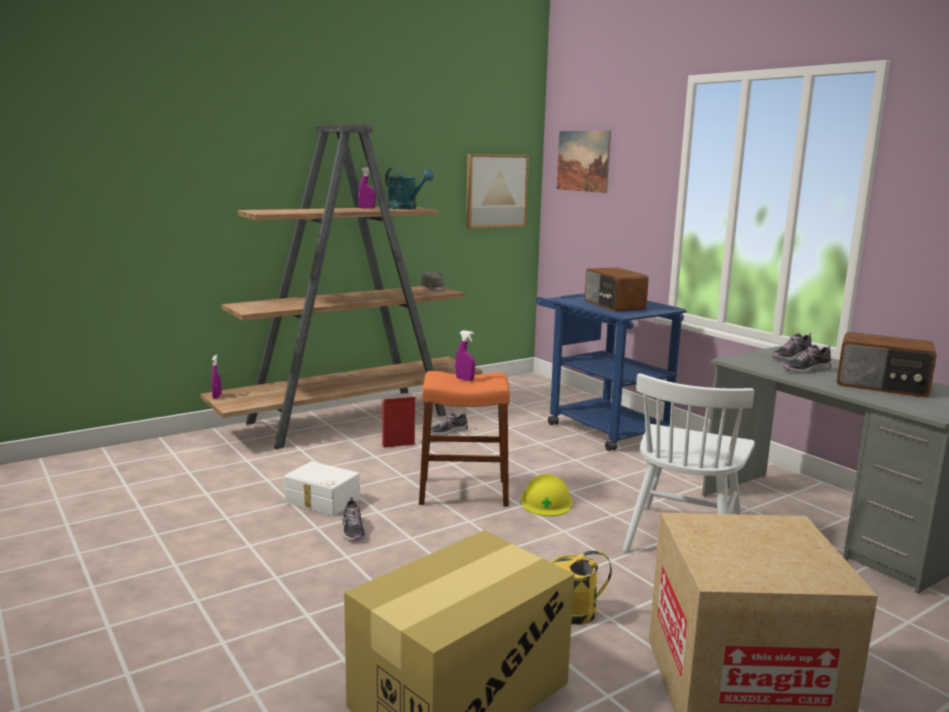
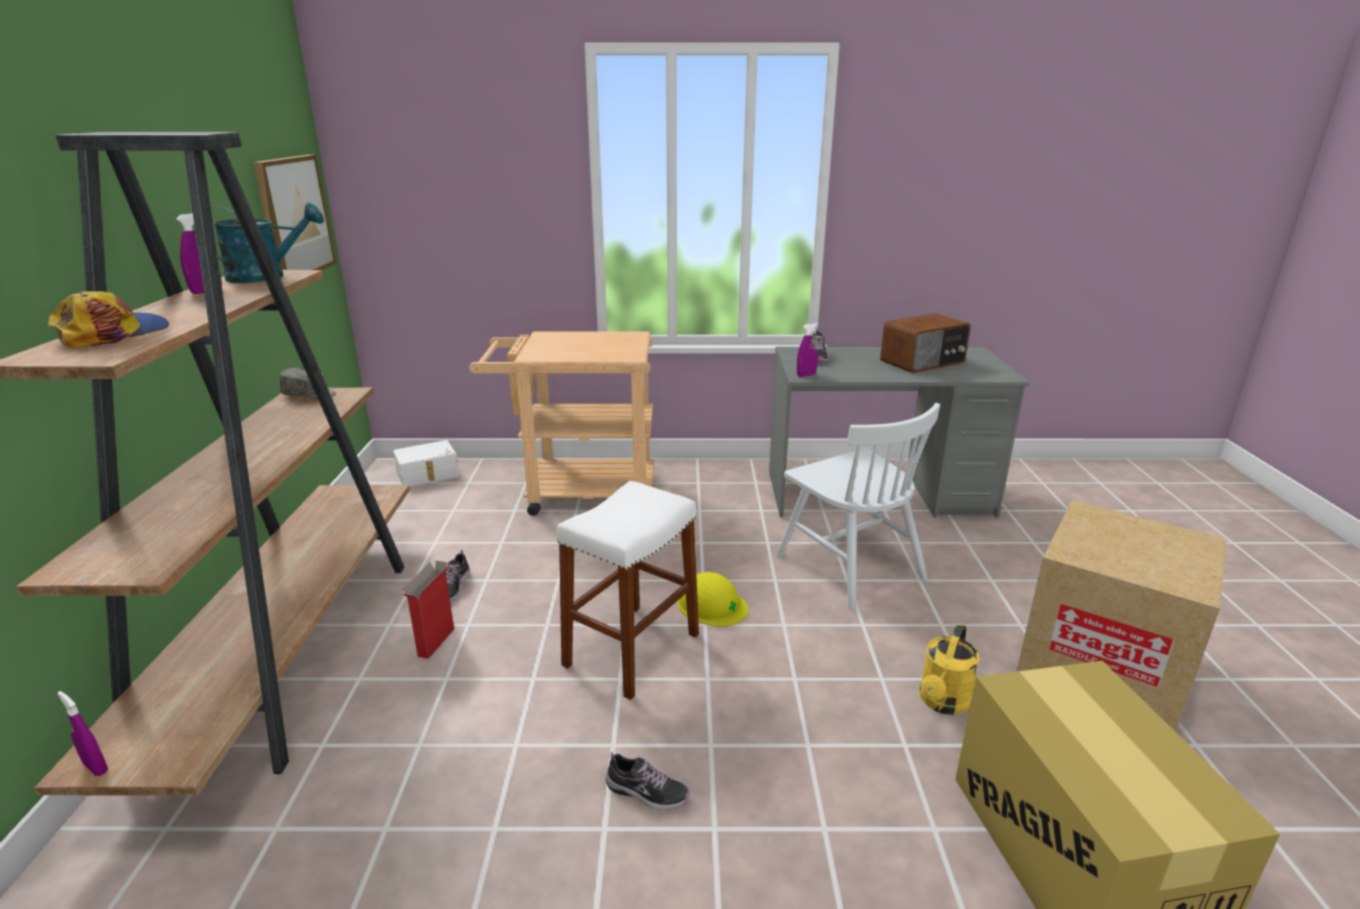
camera: 55 degrees left, 10 degrees up
(290, 210) = (113, 334): none -> cap
(321, 501) = (527, 790): white storage box -> white storage box (428, 475)
(463, 492) = (632, 649): orange stool -> white stool
(465, 379) = (630, 512): purple spray bottle -> purple spray bottle (806, 375)
(583, 161) = (412, 159): picture -> none
(600, 427) = (578, 493): blue cart -> beige cart
(613, 305) = (589, 348): radio -> none
(806, 370) = (858, 366): shoe -> none

